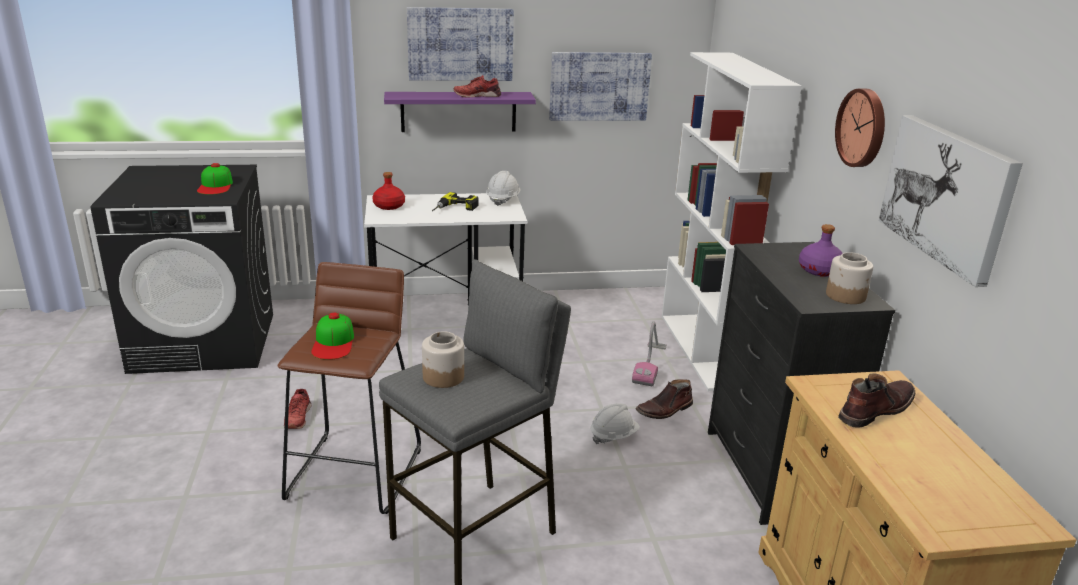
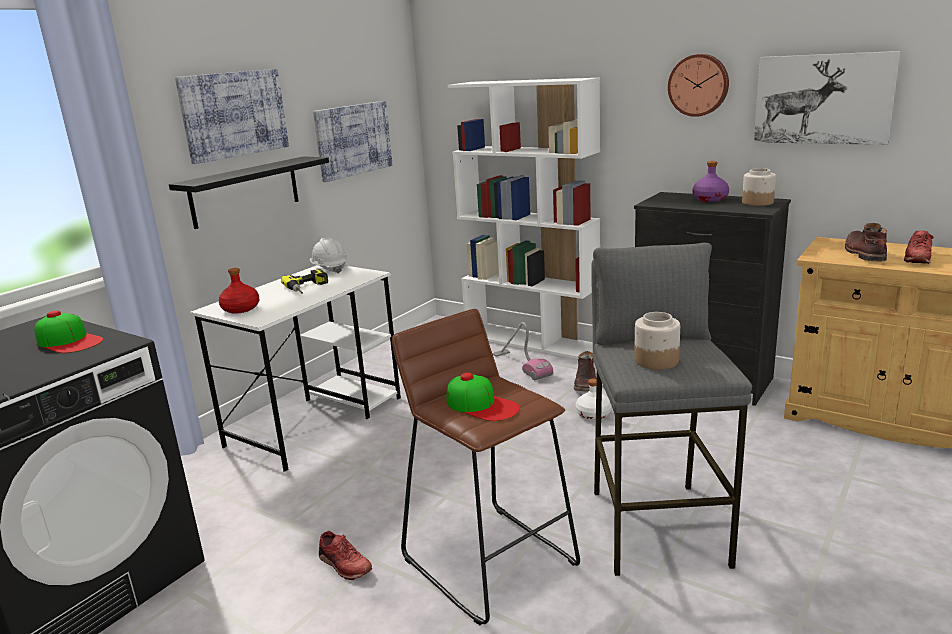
camera: 45 degrees left, 5 degrees down
(458, 111) = (245, 191): purple shelf -> black shelf
(477, 95) = (271, 166): red shoe -> red shoe (917, 257)
(613, 436) = (593, 414): white hard hat -> white bottle

